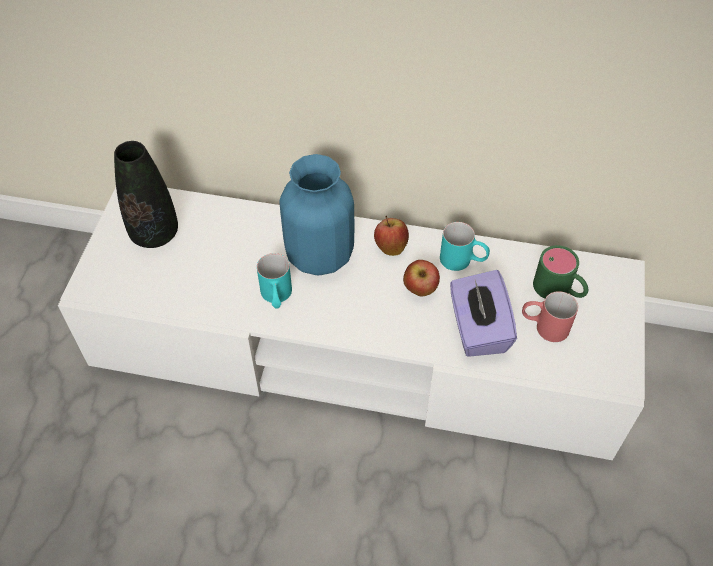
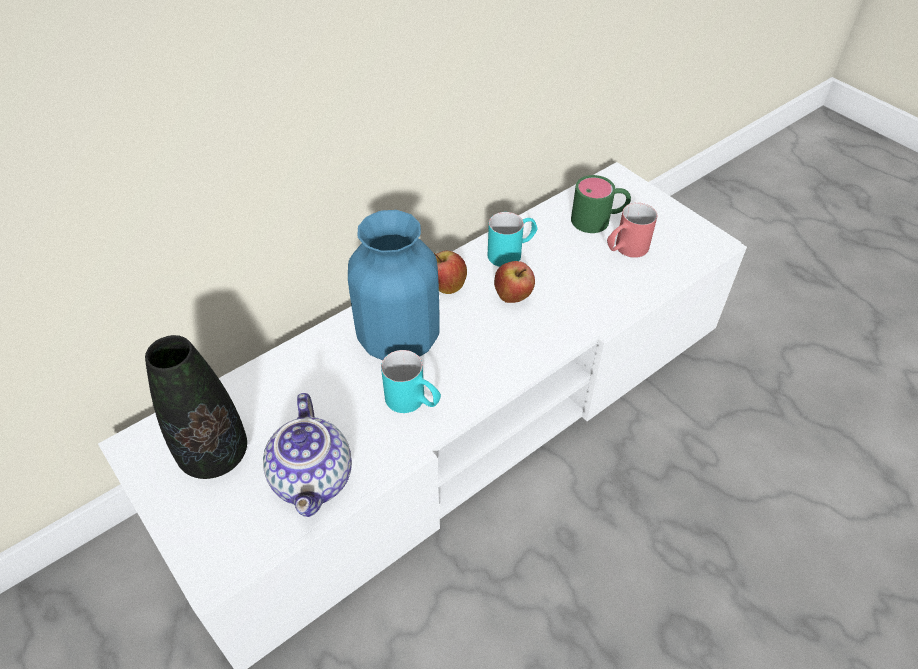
camera: 50 degrees left, 5 degrees down
(178, 290) = (315, 479): none -> teapot
(477, 329) = (590, 288): purple tissue box -> none

